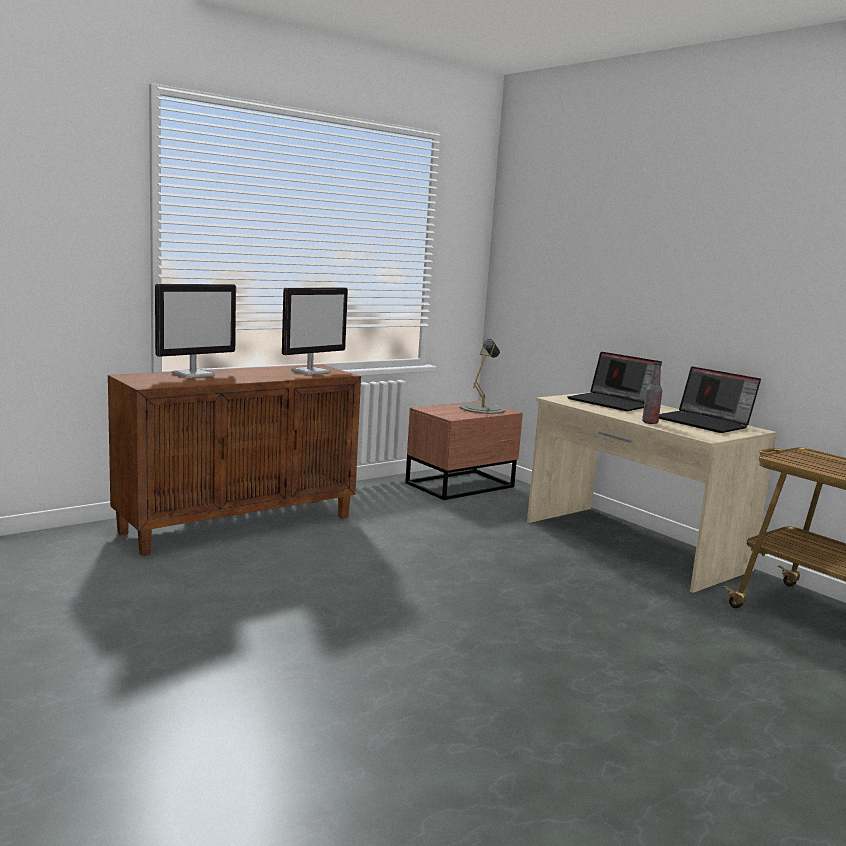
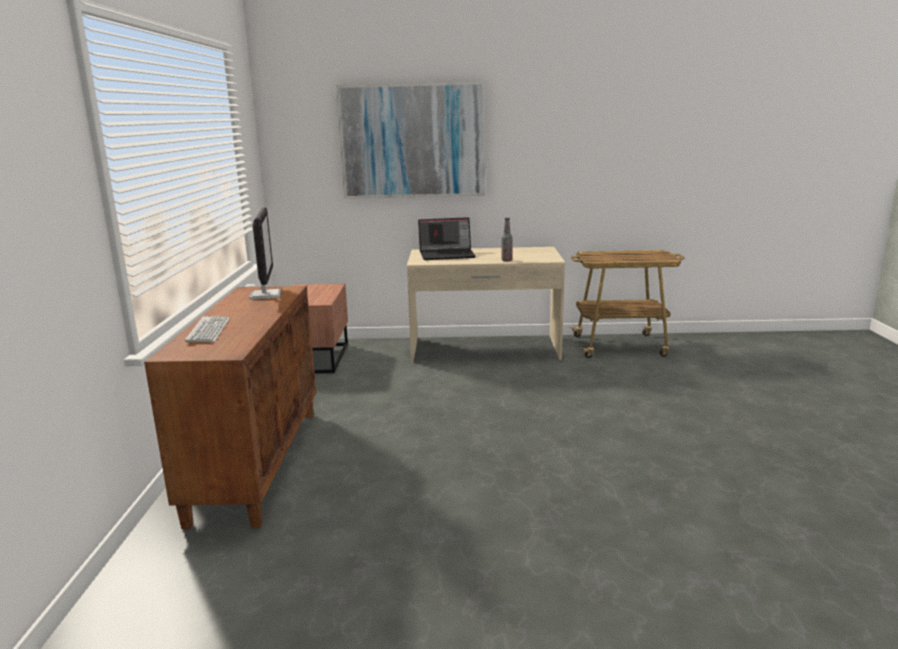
camera: 50 degrees left, 5 degrees up
(194, 374) = (208, 330): monitor -> keyboard
(482, 408) = (315, 289): grey table lamp -> none
(626, 253) = (413, 141): none -> picture
(704, 423) = (520, 252): laptop -> none

